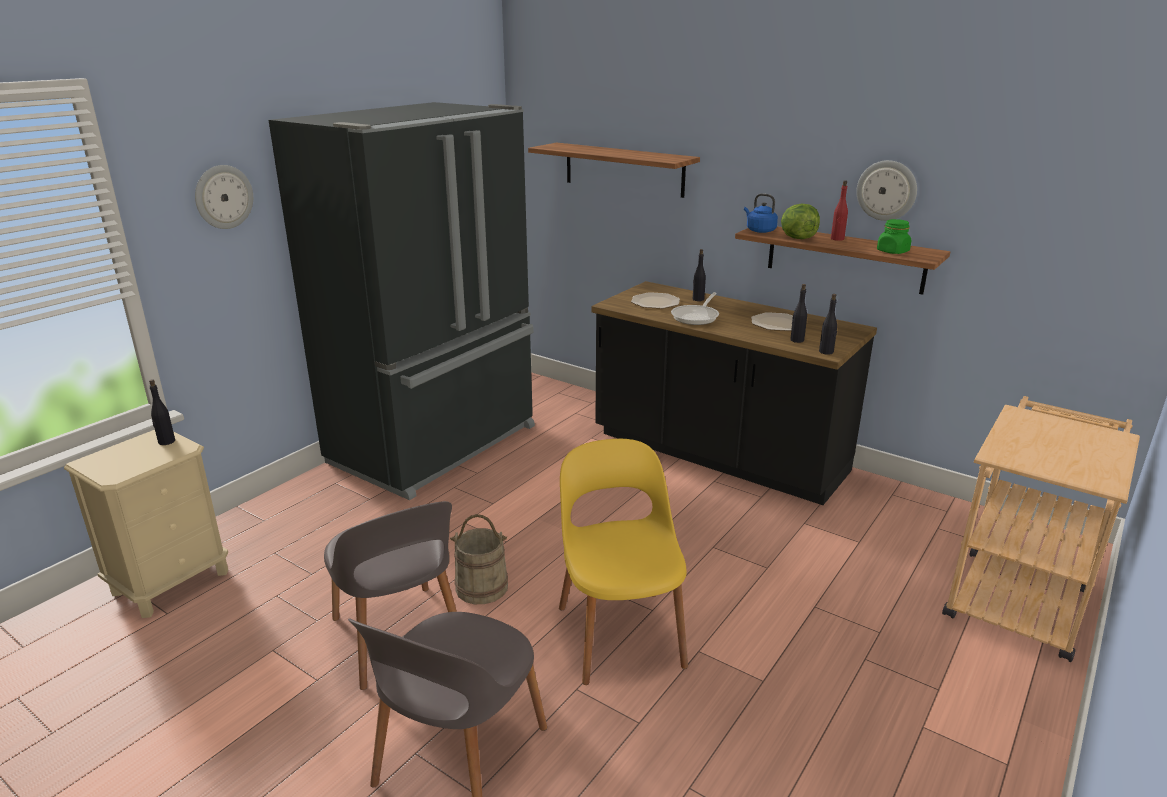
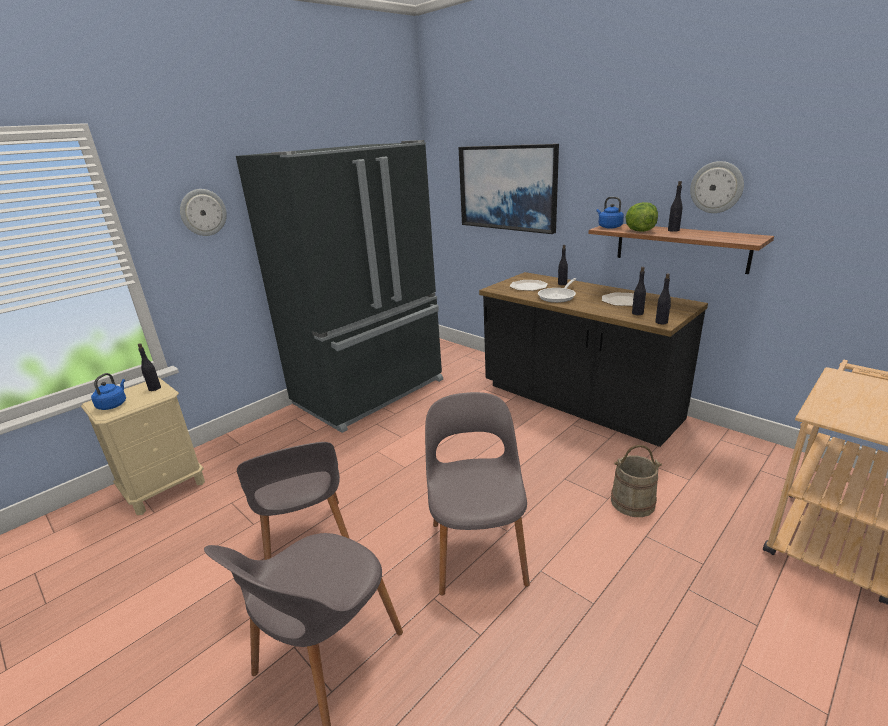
camera: 10 degrees right, 0 degrees up
(116, 464) = (113, 404): none -> blue kettle
(482, 587) = (378, 503): beige bucket -> beige bucket (632, 502)
(620, 632) = (478, 549): yellow chair -> grey chair
(623, 169) = (507, 188): shelf -> picture
(837, 239) = (673, 230): red bottle -> black bottle
(892, 251) = (721, 237): green jar -> none

